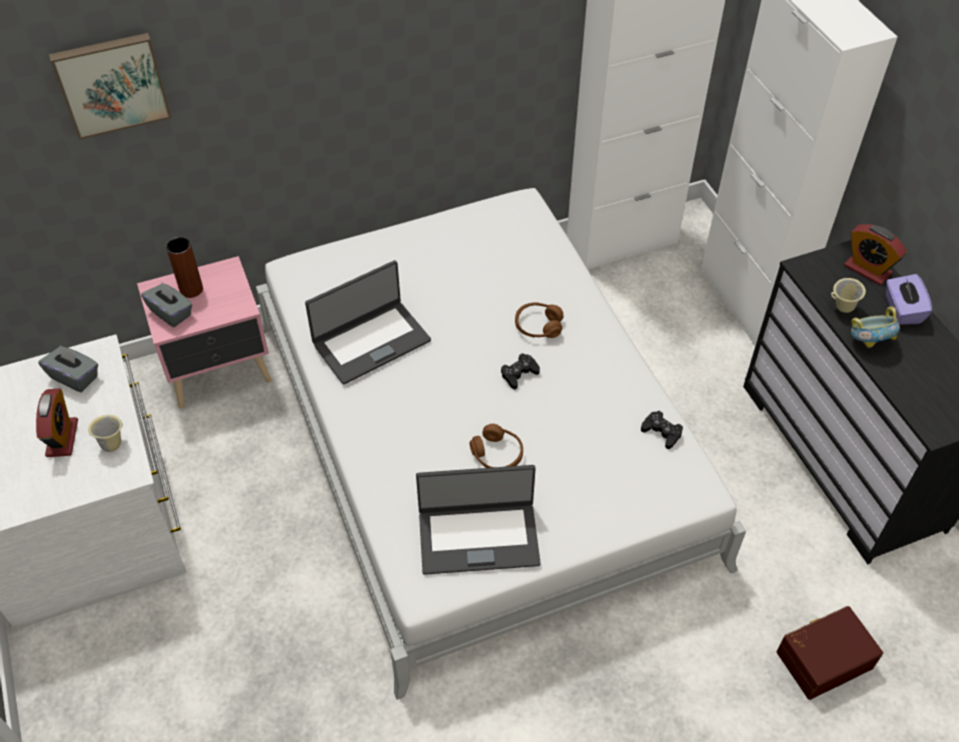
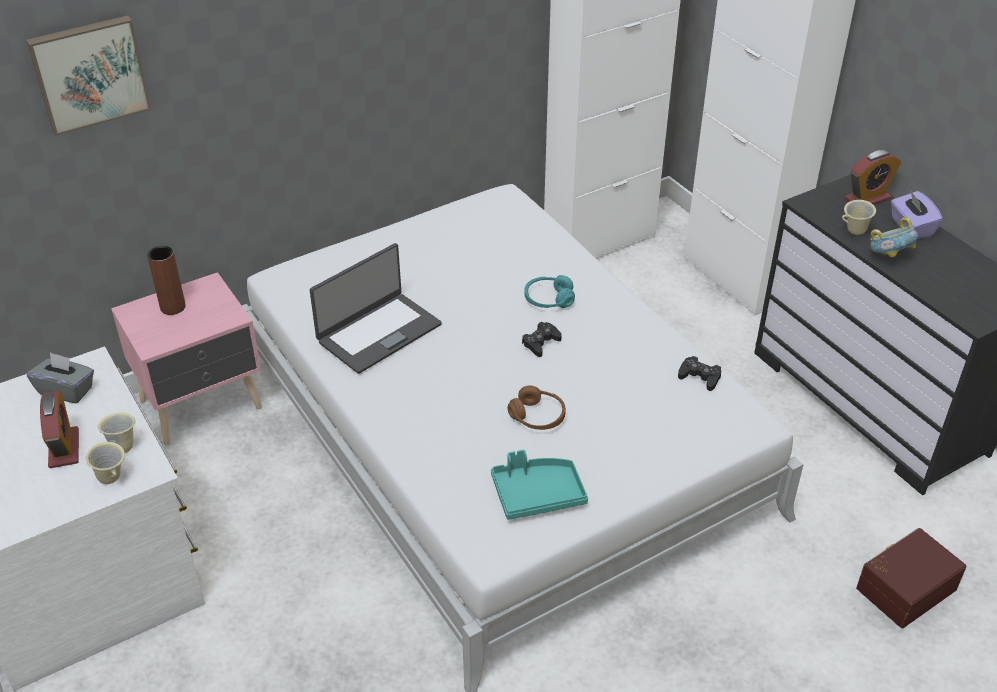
camera: 10 degrees left, 10 degrees down
(97, 476) = (112, 479): none -> beige mug
(171, 313) = (155, 330): grey tissue box -> none
(478, 537) = (537, 494): laptop -> turquoise tray
(538, 326) = (549, 299): brown headphones -> turquoise headphones
(867, 269) = (867, 199): alarm clock -> alarm clock turned 60 degrees counterclockwise

